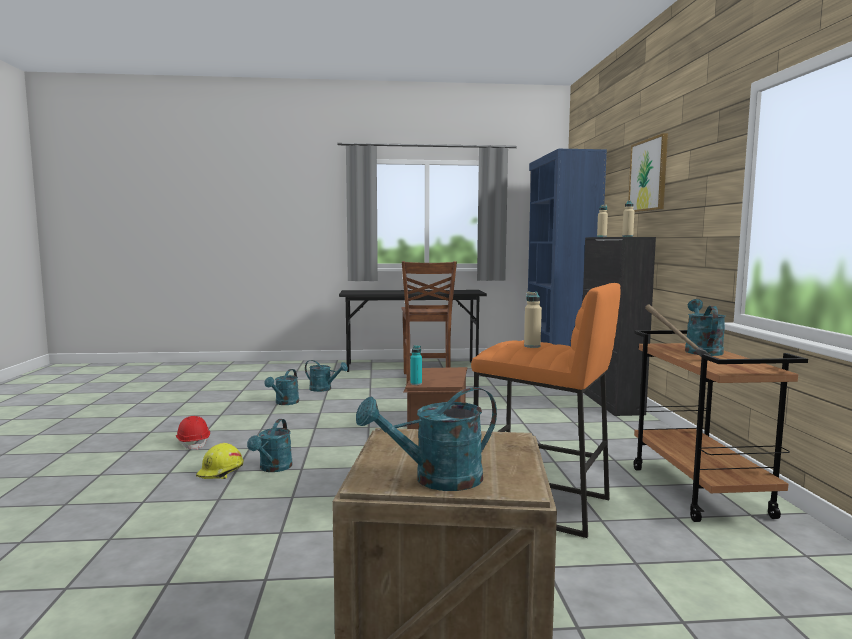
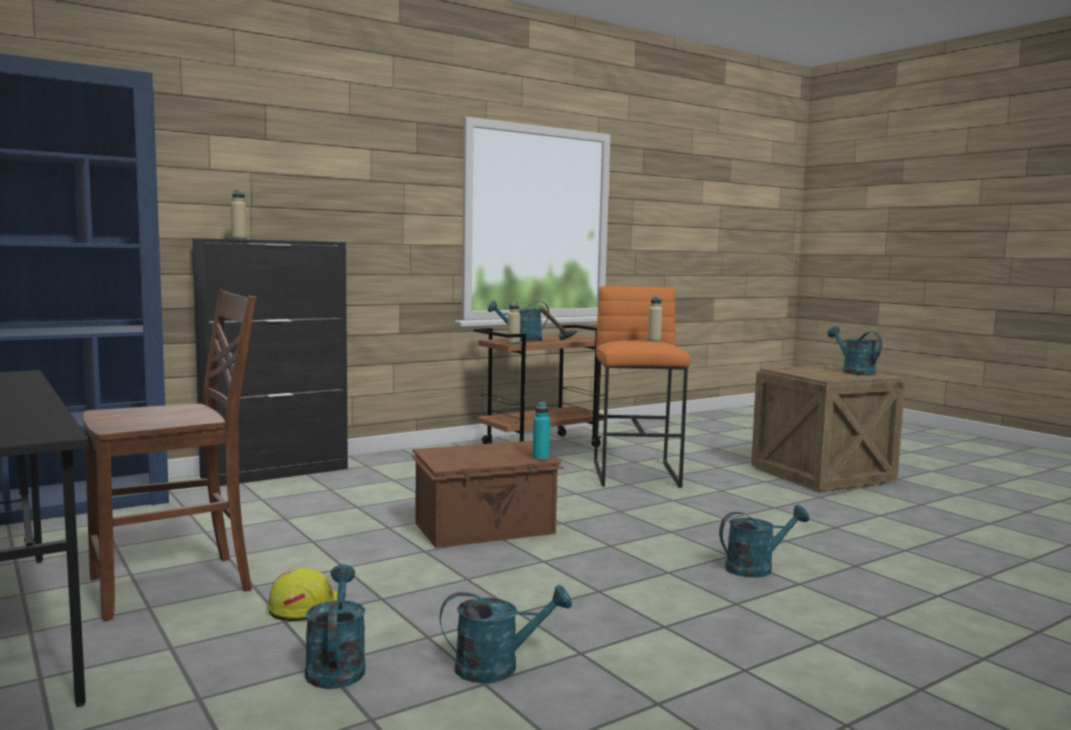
camera: 120 degrees left, 0 degrees up
(193, 443) = (798, 651): red hard hat -> none
(221, 472) = (817, 589): yellow hard hat -> yellow hard hat (306, 609)
(436, 480) = (854, 372): turquoise watering can -> turquoise watering can turned 150 degrees counterclockwise
(627, 236) = (324, 241): beige bottle -> beige bottle (513, 343)
(648, 175) = (283, 159): picture -> none

